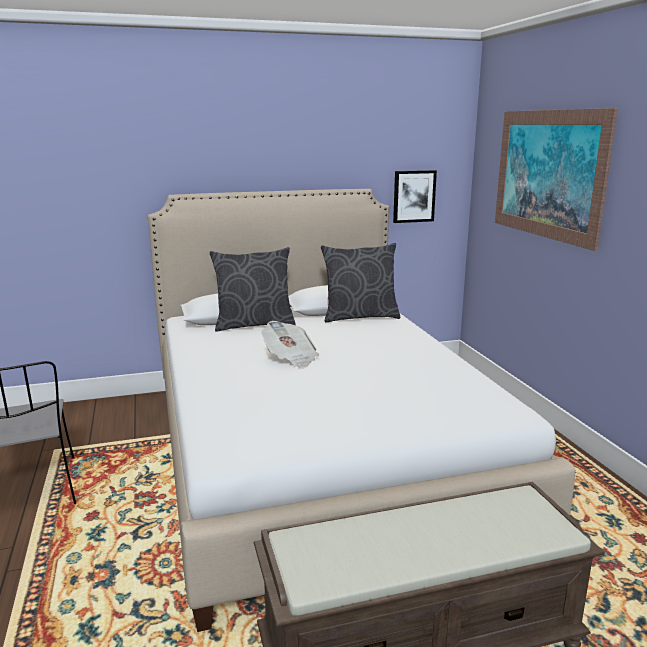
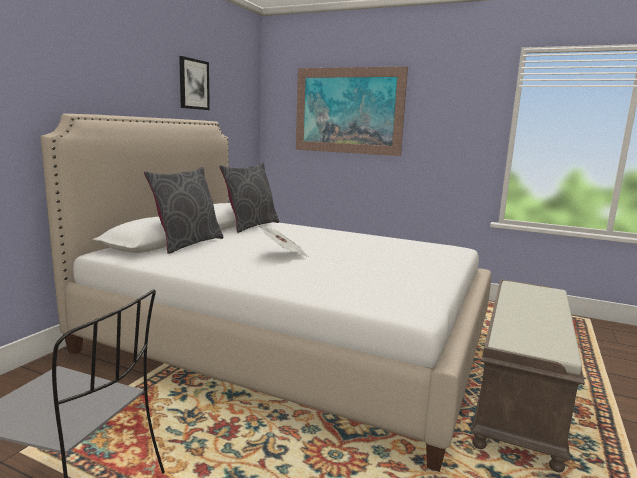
camera: 50 degrees left, 5 degrees down
(414, 196) = (233, 131): picture -> picture (193, 84)

